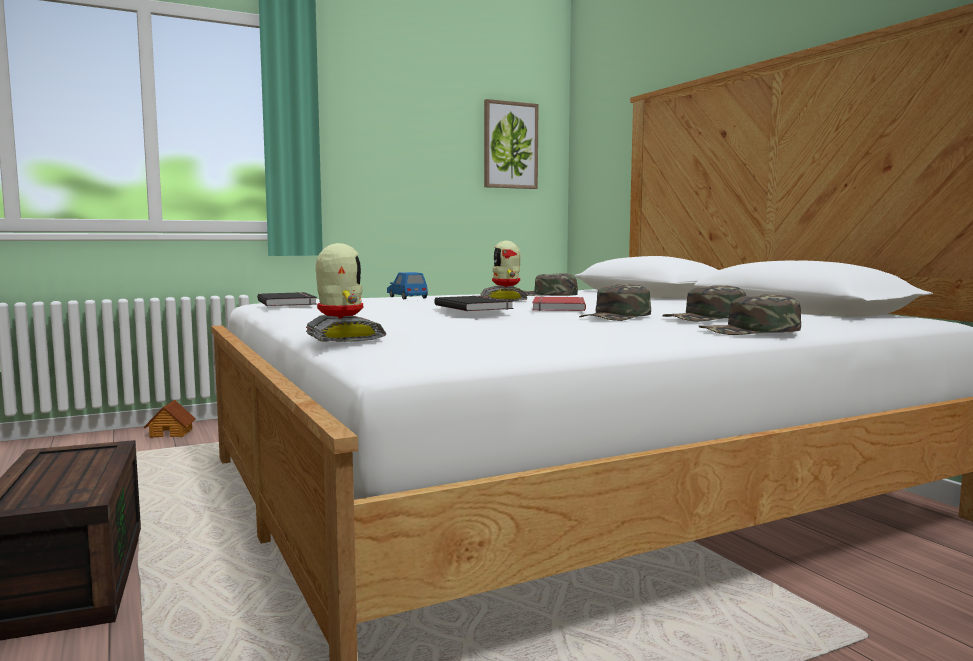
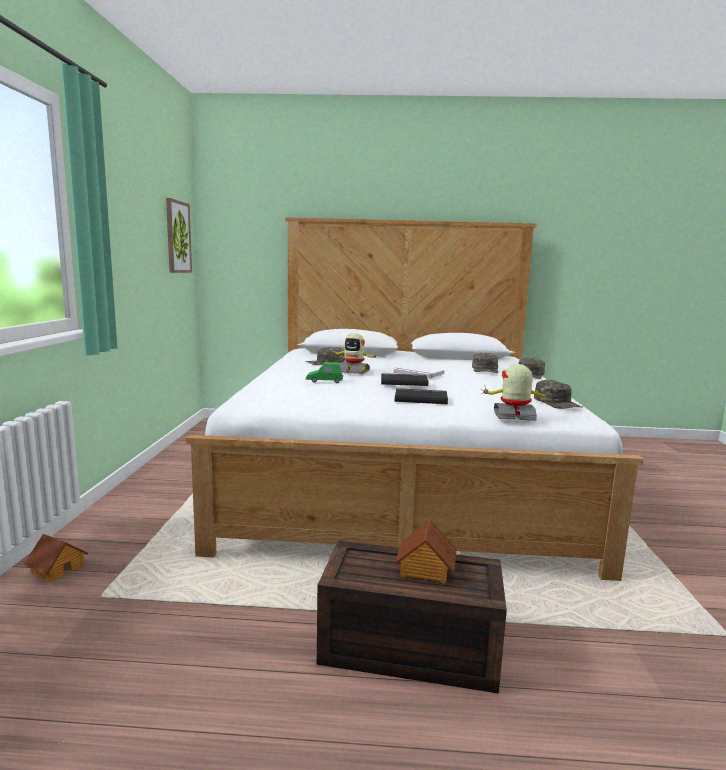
camera: 60 degrees left, 5 degrees up
(67, 476) = (425, 569): none -> toy house
(289, 302) = (297, 401): black book -> black book (420, 398)
(407, 297) = (324, 381): blue toy car -> green toy car
(556, 307) = (418, 374): red book -> white book
(616, 316) = (468, 375): green cap -> green cap (557, 403)

